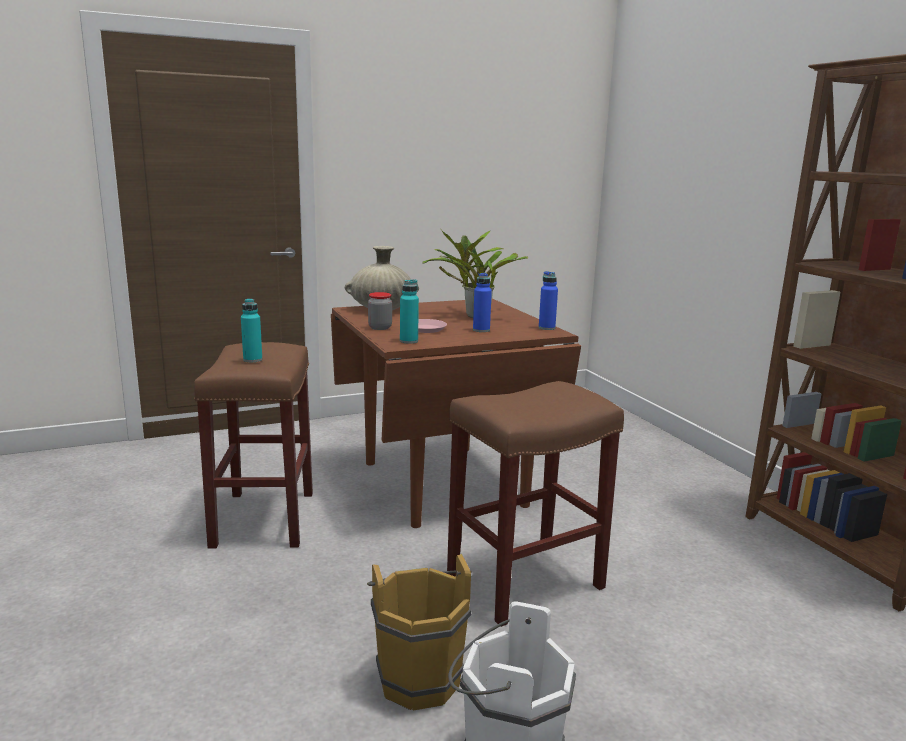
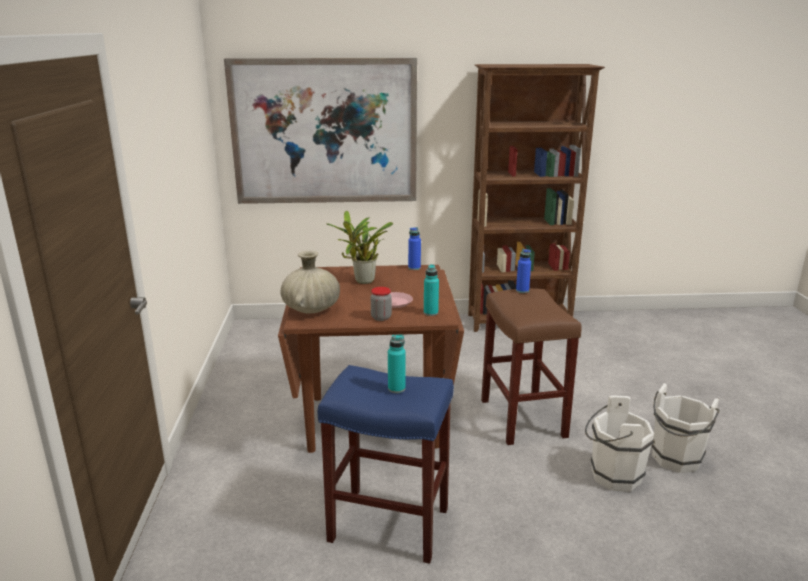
camera: 70 degrees left, 5 degrees up
(263, 518) = (387, 525): brown stool -> blue stool
(418, 676) = (611, 476): brown bucket -> white bucket
(481, 330) = (409, 286): blue bottle -> blue bottle (522, 290)
(683, 177) = (325, 131): none -> picture

